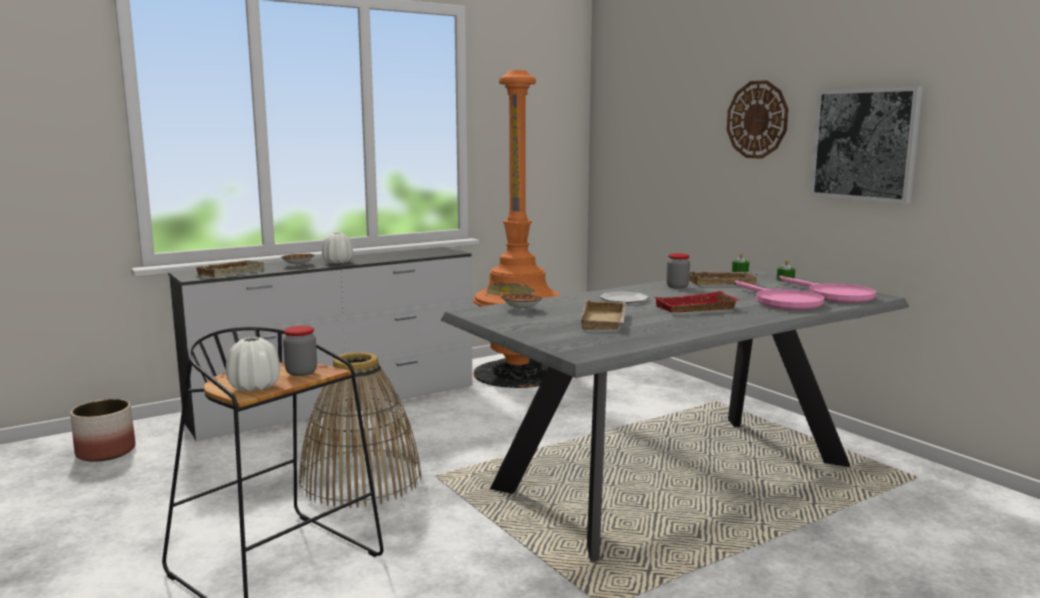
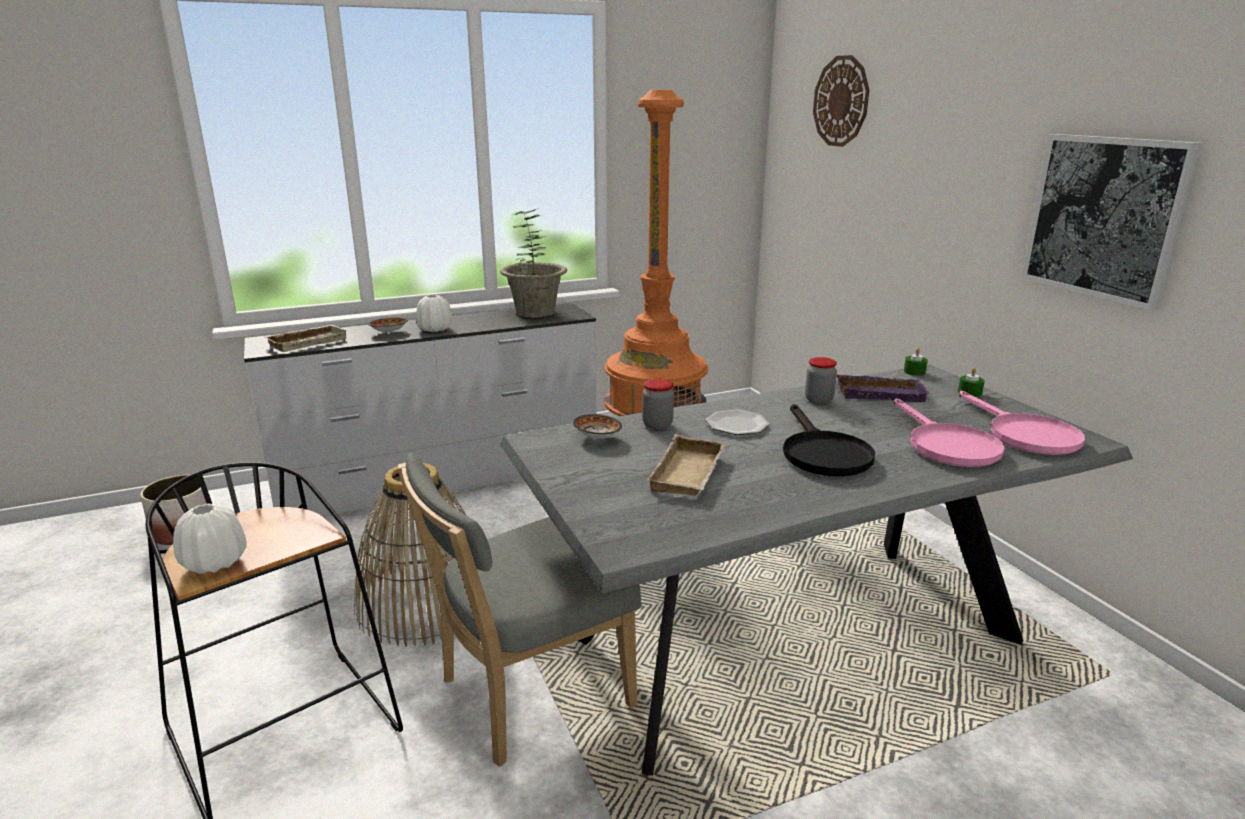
camera: 10 degrees right, 10 degrees up
(301, 372) = (286, 535): jar -> jar (657, 425)
(417, 252) = (535, 312): none -> potted plant
(477, 527) = (527, 696): none -> grey chair
(695, 309) = (822, 453): red tray -> black frying pan
(721, 282) = (880, 393): beige tray -> purple tray
(757, 119) = (964, 165): wall clock -> wall clock (841, 101)

